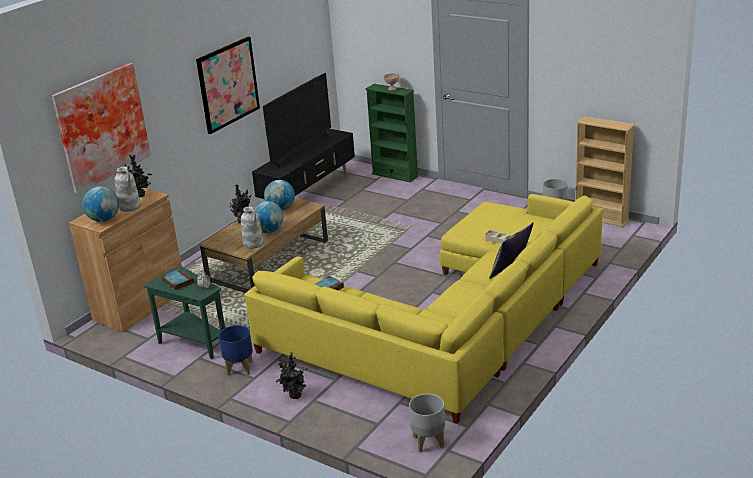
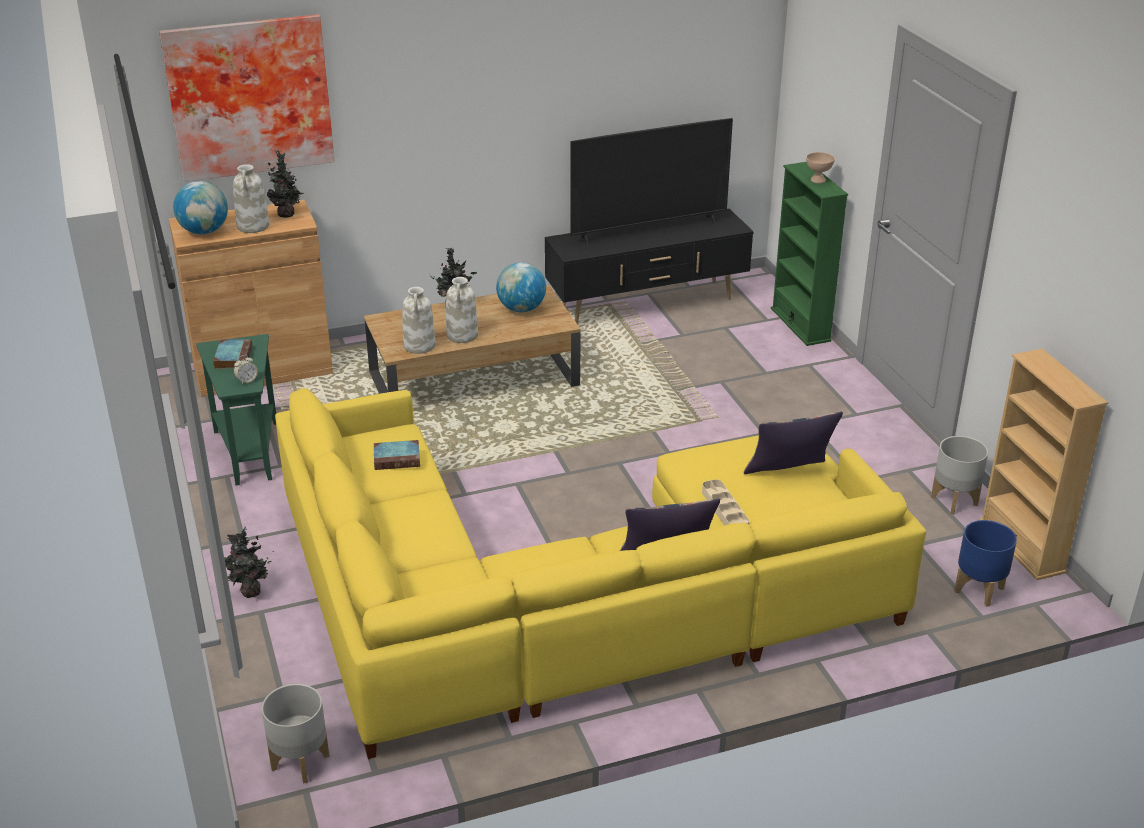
camera: 35 degrees right, 5 degrees up
(228, 84) = (522, 90): picture -> none
(239, 368) = (246, 516): blue planter -> blue planter (978, 589)
(269, 231) = (462, 335): globe -> white vase
(511, 218) = (788, 475): none -> pillow

